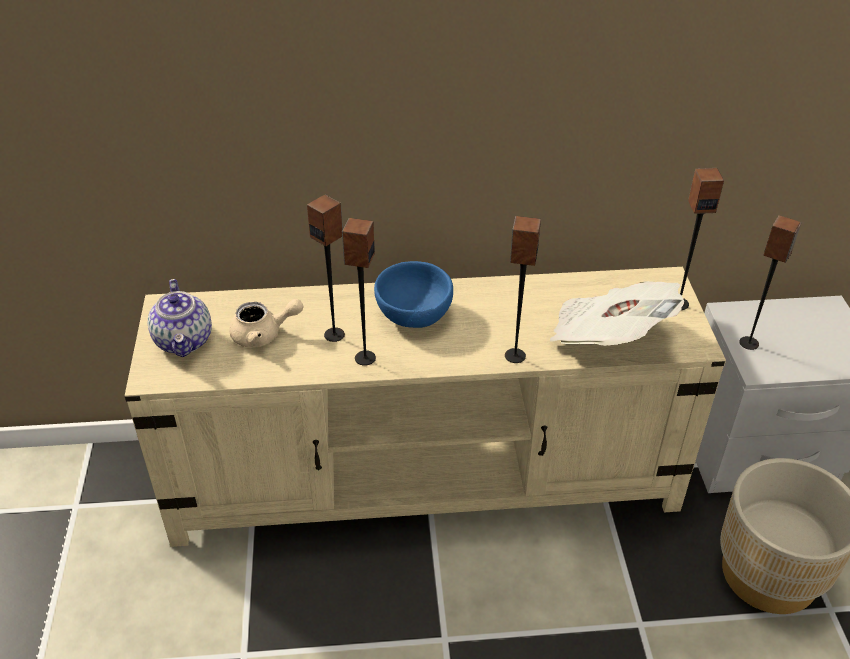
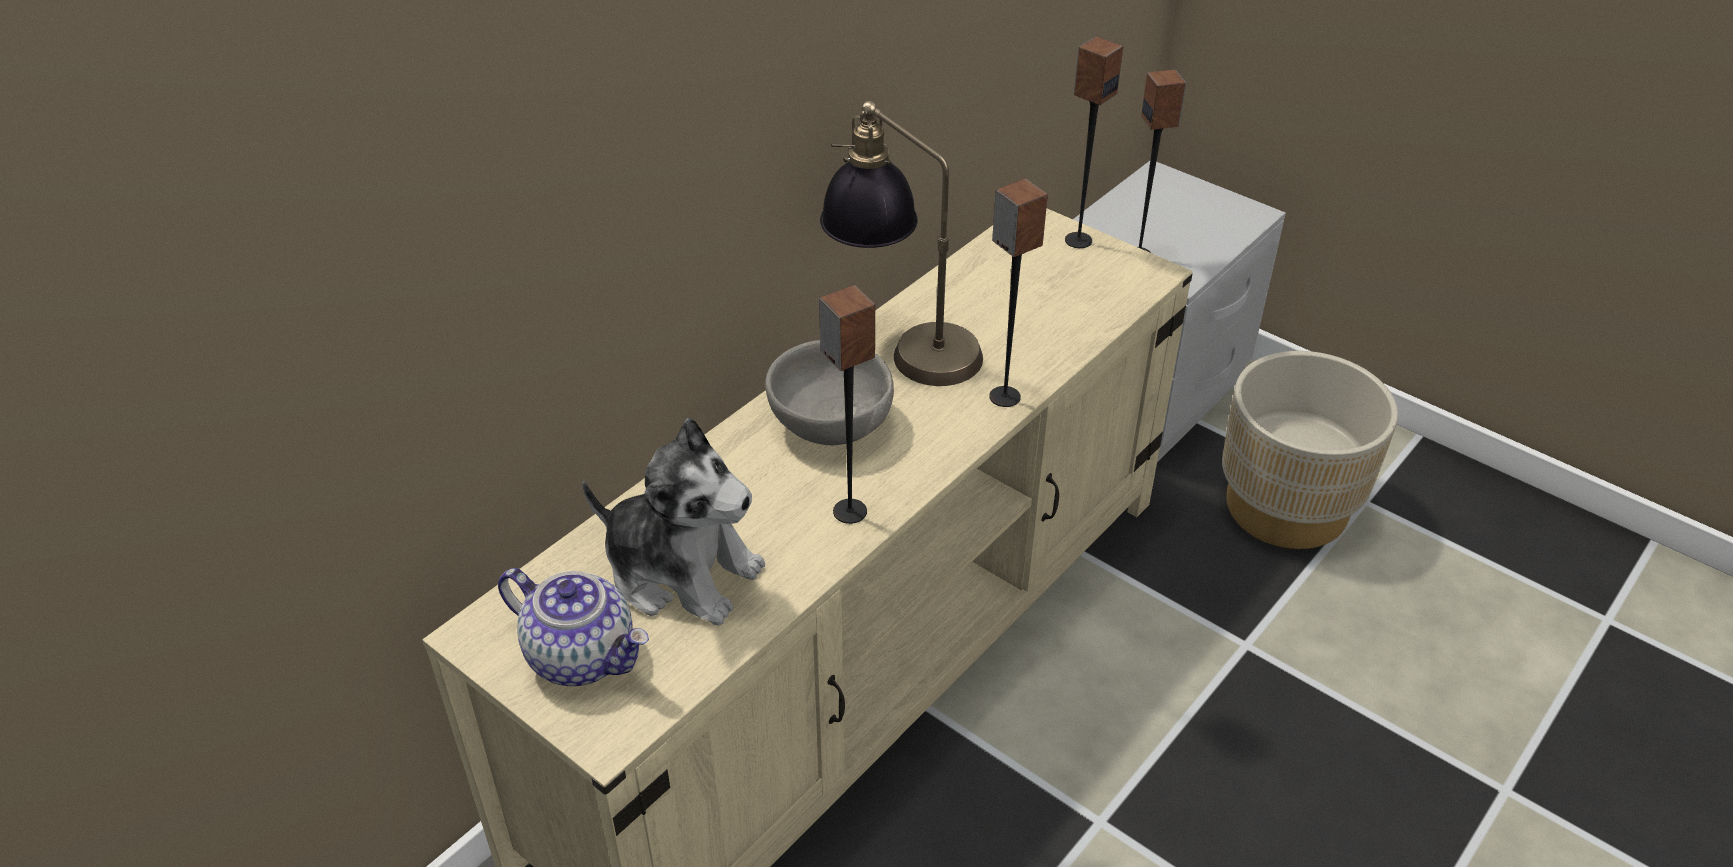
camera: 45 degrees left, 0 degrees up
(264, 334) = (681, 572): beige teapot -> plush toy
(334, 334) = (772, 510): speaker -> none
(415, 313) = (831, 422): blue bowl -> grey bowl
(501, 299) = (902, 345): none -> table lamp
(608, 337) = (1064, 317): newspaper -> none

